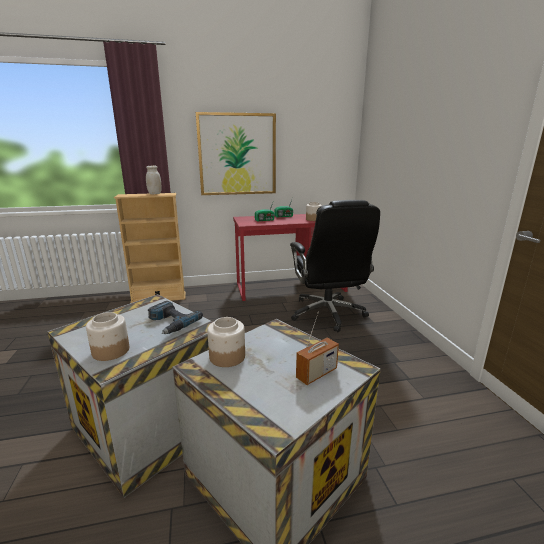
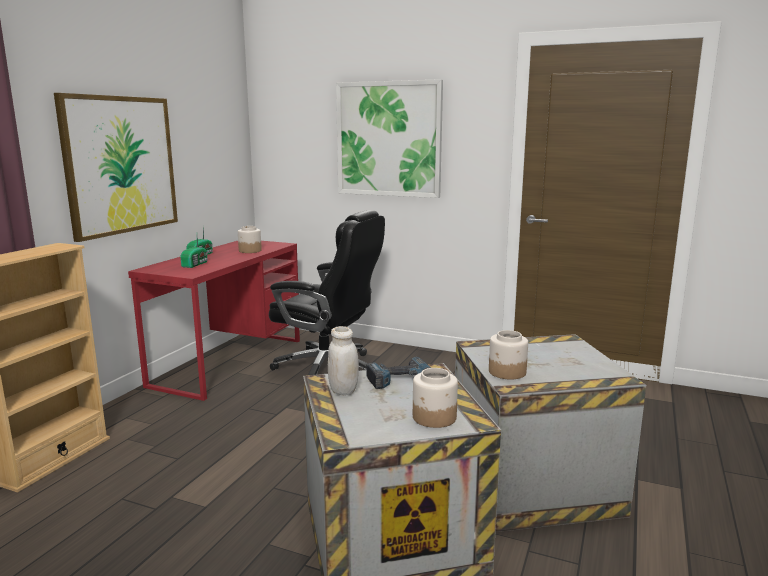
camera: 55 degrees left, 5 degrees down
(155, 194) = (34, 250): white jar -> white jar (343, 390)
(316, 374) = (565, 351): radio -> none
(425, 139) = (388, 139): none -> picture

